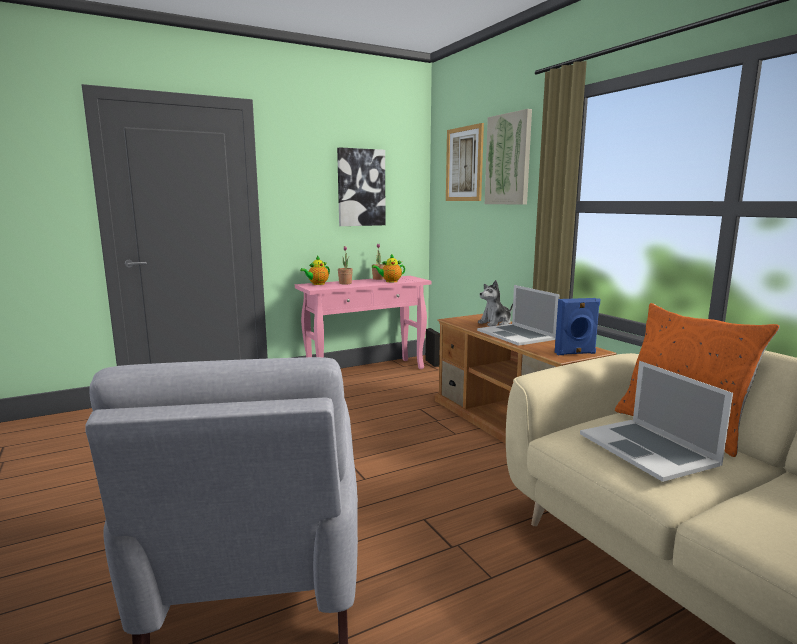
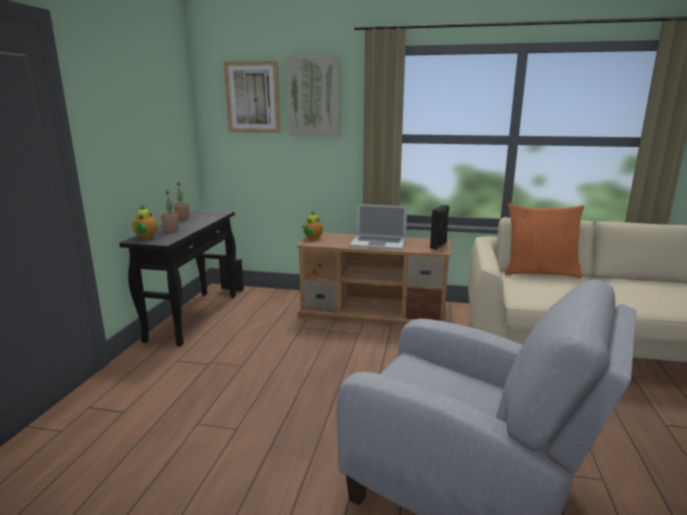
camera: 50 degrees left, 5 degrees up
(361, 187) = (153, 122): picture -> none
(366, 372) = (194, 316): pink console table -> black console table
(390, 281) = (204, 219): teapot -> teapot (312, 238)
(495, 323) = (341, 237): plush toy -> none
(575, 353) = (439, 245): blue speaker -> black speaker
(647, 448) = (559, 287): laptop -> none

